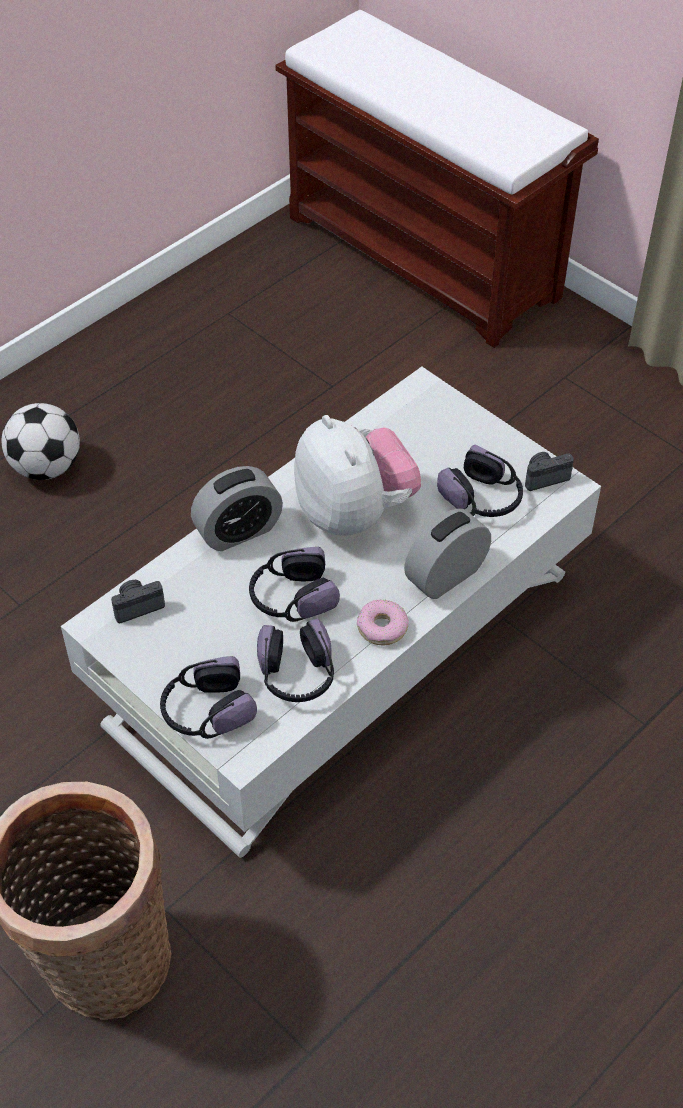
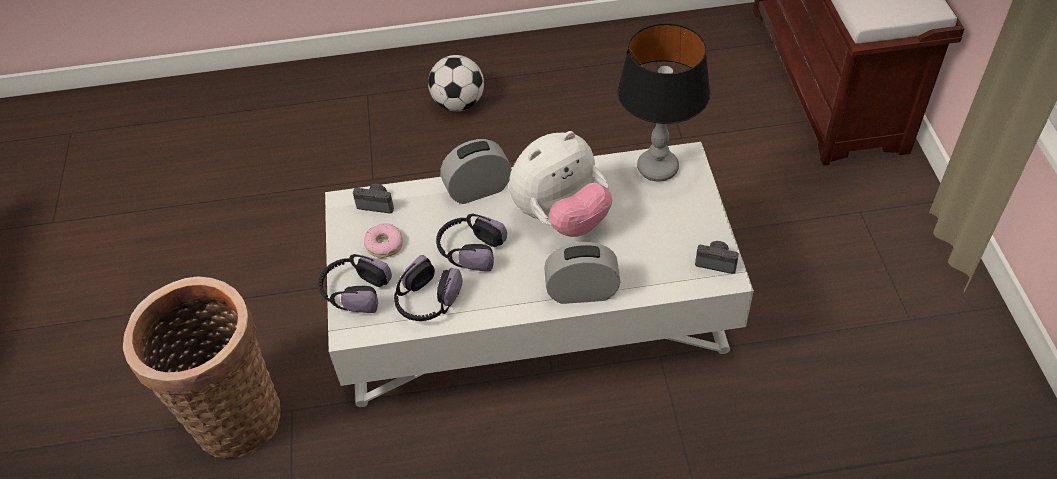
camera: 40 degrees right, 0 degrees up
(238, 531) = (478, 190): alarm clock -> alarm clock turned 150 degrees clockwise
(354, 513) = (561, 217): plush toy -> plush toy turned 45 degrees clockwise
(382, 627) = (508, 302): donut -> donut (384, 244)
(404, 414) = (657, 168): none -> table lamp
(482, 499) = (656, 253): headphones -> none

